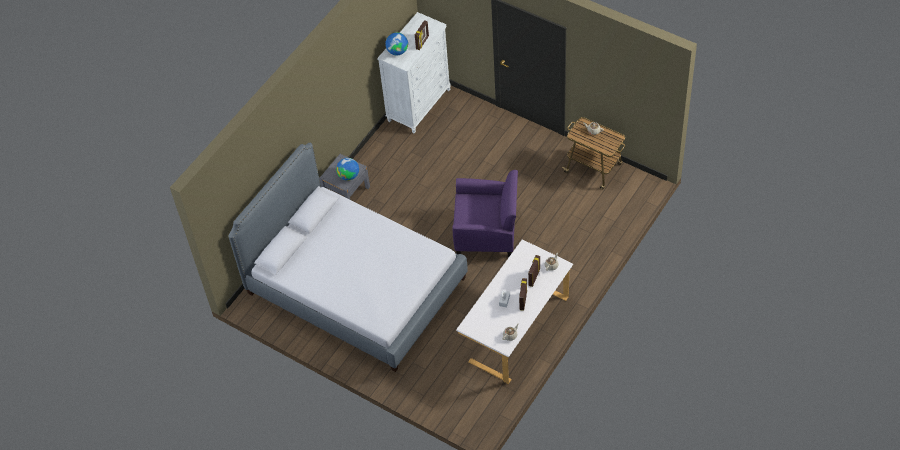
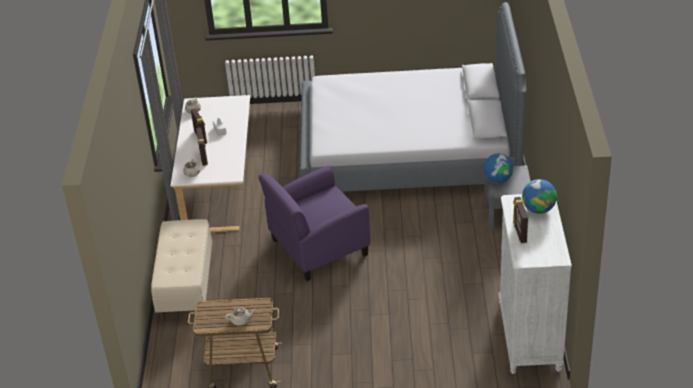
camera: 145 degrees right, 15 degrees down
(592, 248) = (186, 287): none -> beige bench

